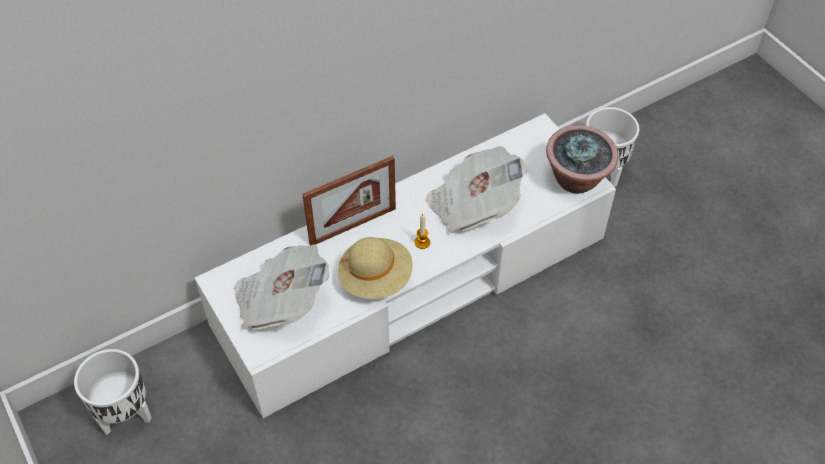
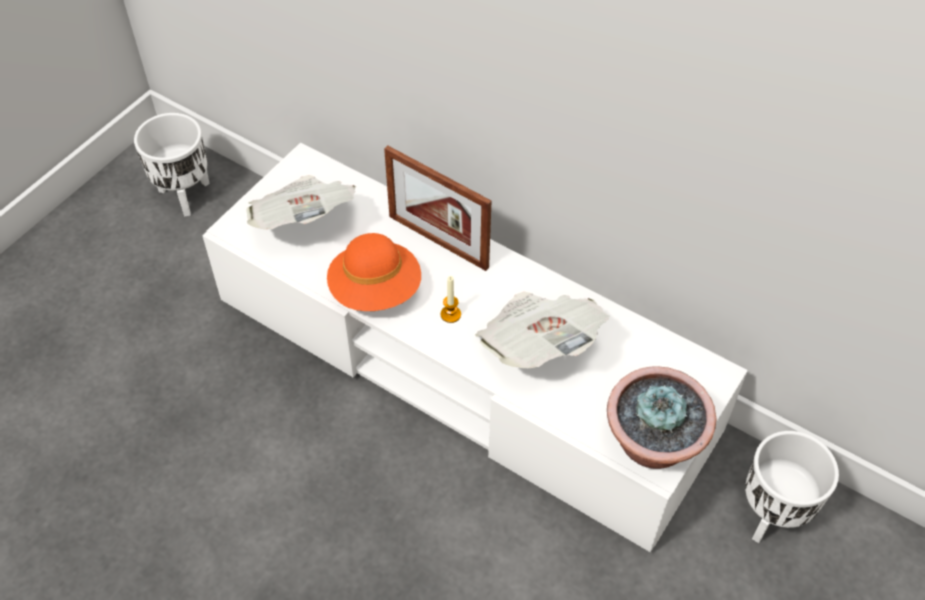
camera: 65 degrees right, 0 degrees up
(376, 278) = (375, 290): beige hat -> orange hat

